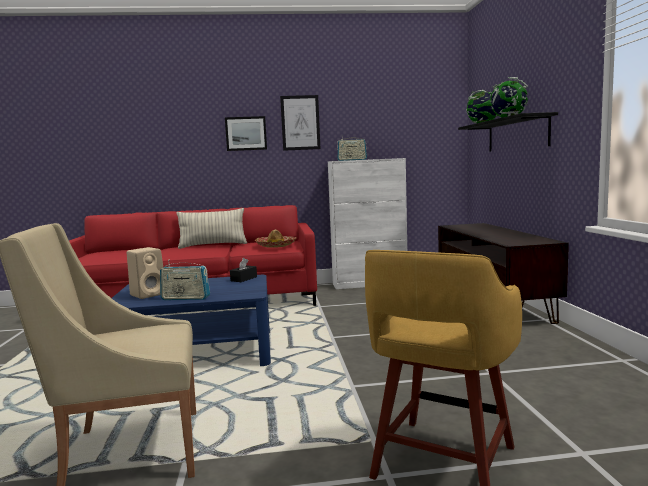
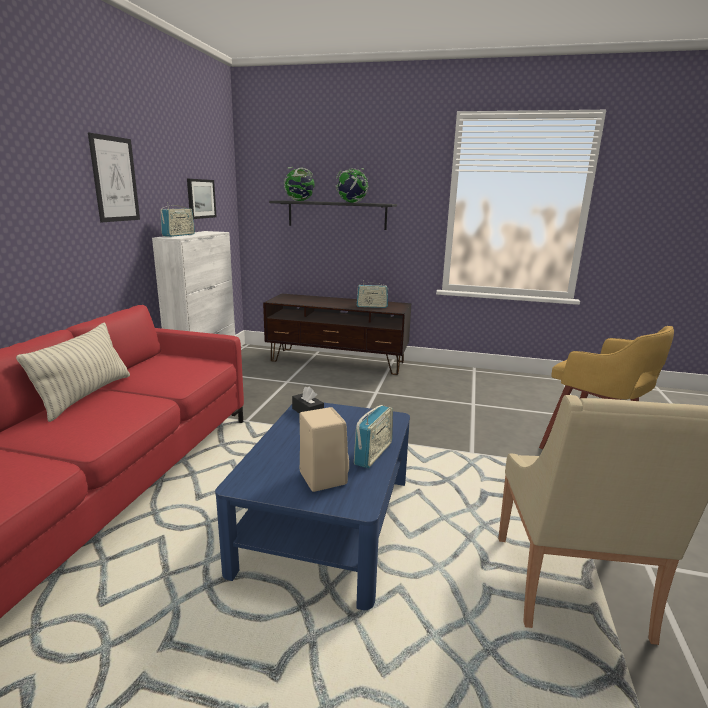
camera: 70 degrees left, 10 degrees up
(246, 133) = (49, 192): picture -> picture (201, 198)
(276, 245) = (191, 365): hat -> none
(507, 238) = (372, 306): none -> radio

